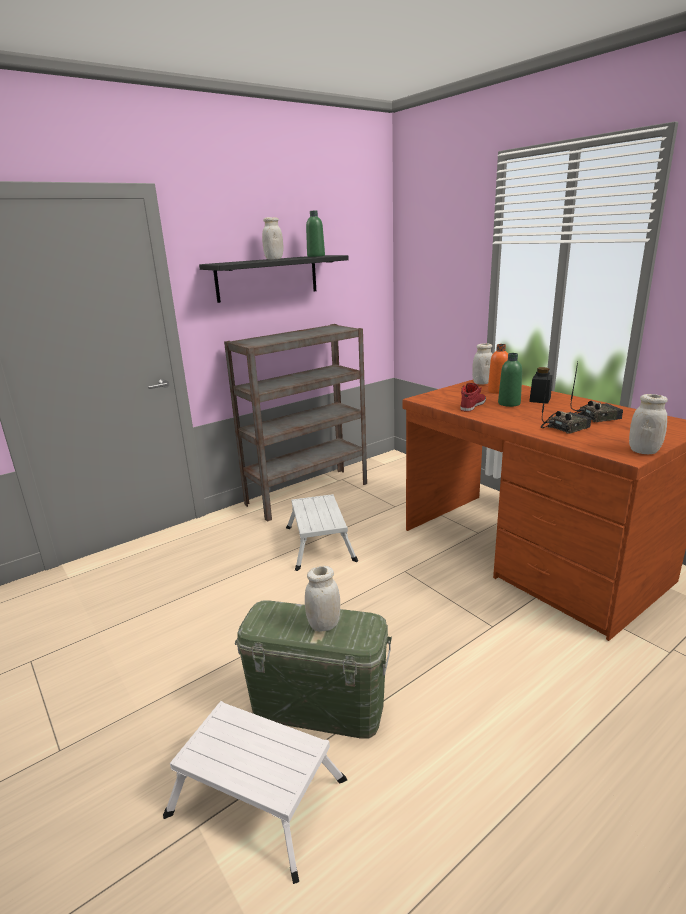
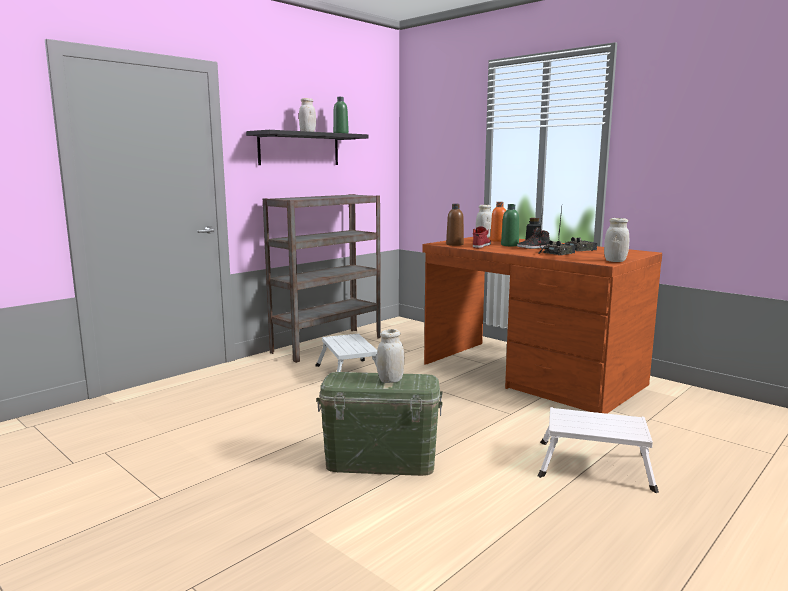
camera: 10 degrees left, 10 degrees down
(256, 796) = (346, 509): white step ladder -> white step ladder (593, 465)
(440, 401) = (454, 244): none -> brown bottle
(538, 411) = (533, 247): none -> black shoe

